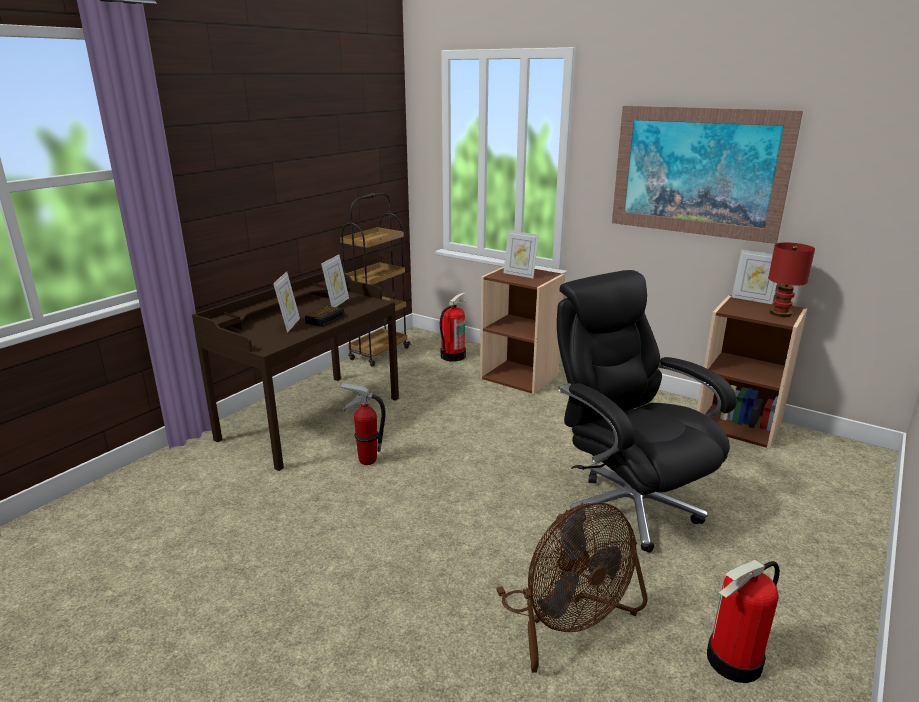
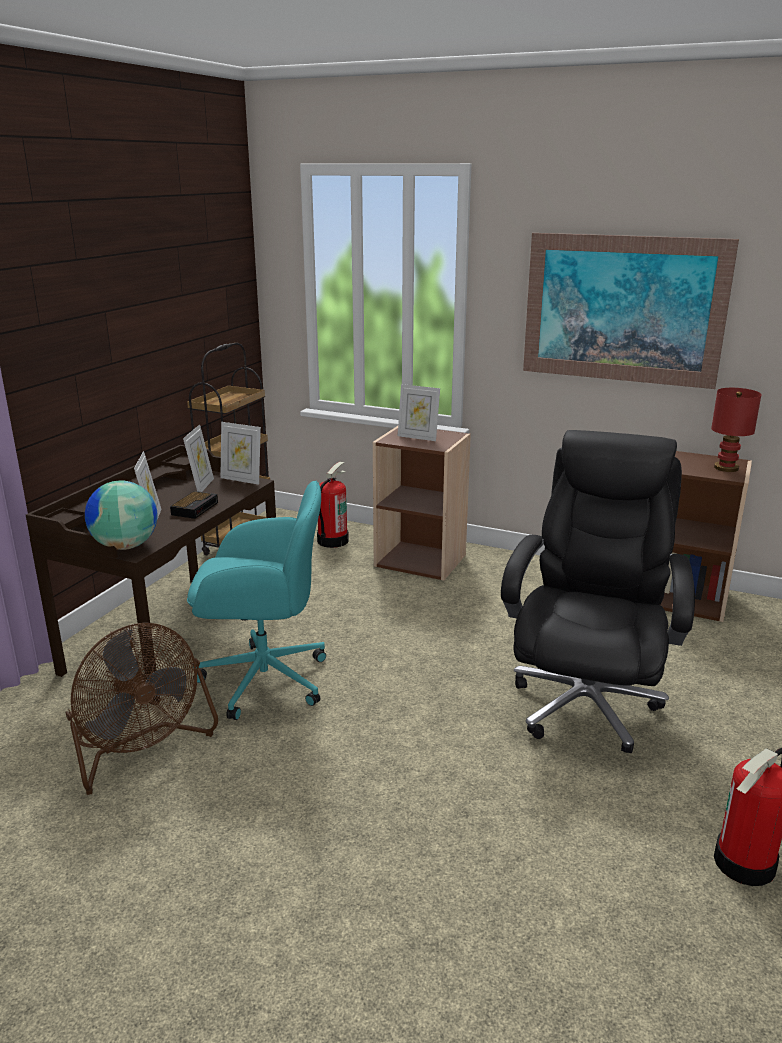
camera: 10 degrees left, 0 degrees up
(261, 344) = (125, 546): none -> globe
(367, 460) = (264, 681): fire extinguisher -> turquoise office chair
(564, 624) = (553, 848): brown fan -> brown fan (135, 751)
(627, 505) = (586, 703): black office chair -> black office chair turned 60 degrees clockwise
(752, 299) = (690, 453): picture frame -> picture frame (242, 479)

